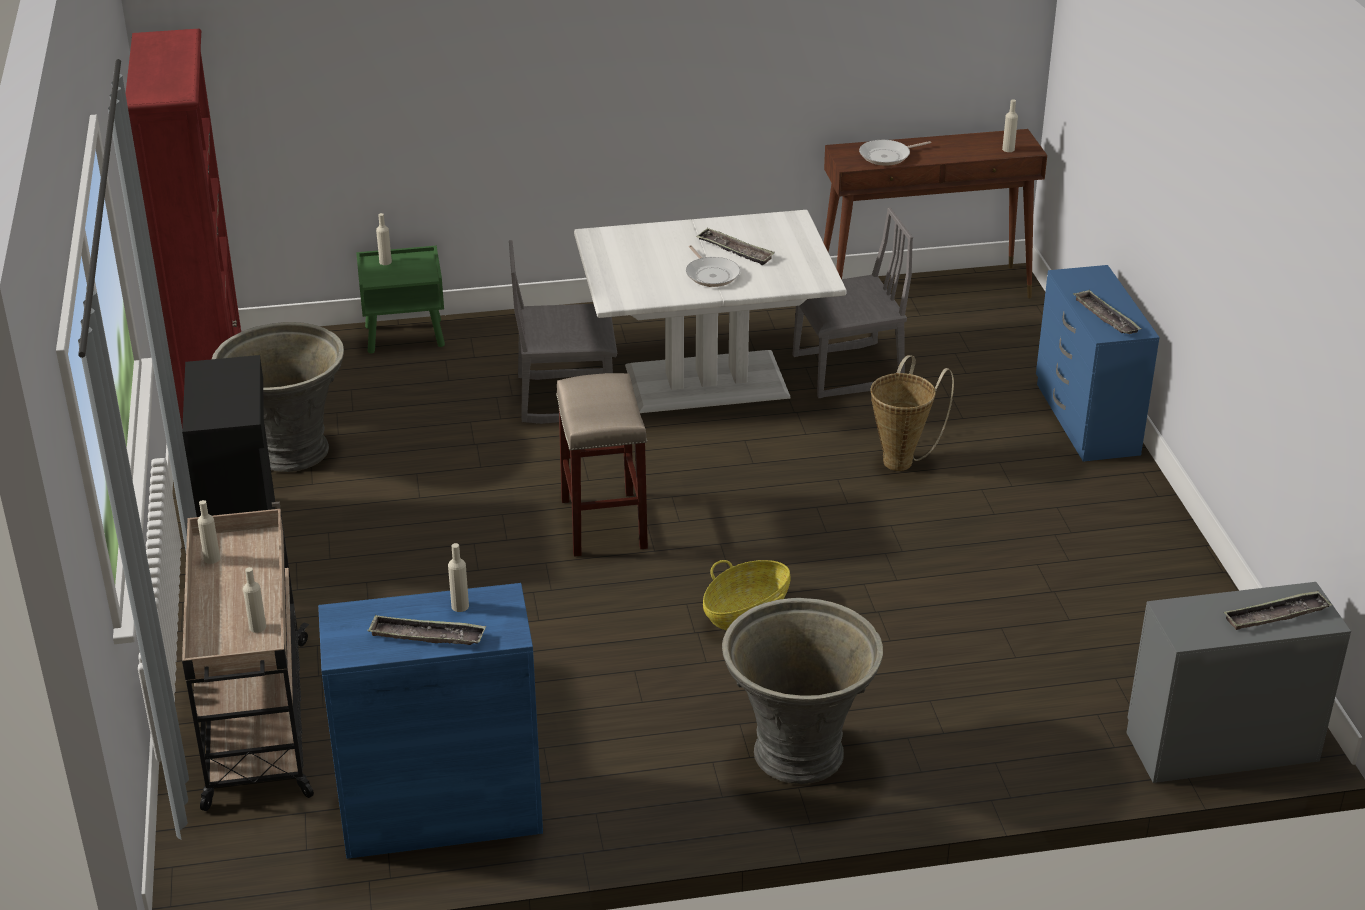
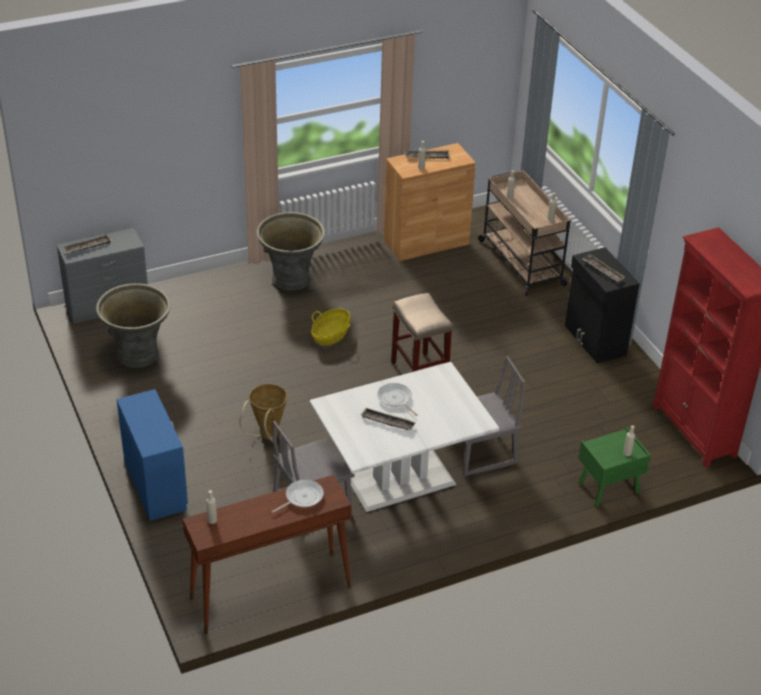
camera: 165 degrees right, 5 degrees up
(290, 451) = (611, 392): grey planter -> grey planter (138, 355)
(441, 811) = (426, 242): blue cabinet -> brown cabinet
(1105, 317) = (147, 410): tray -> tray (602, 271)

